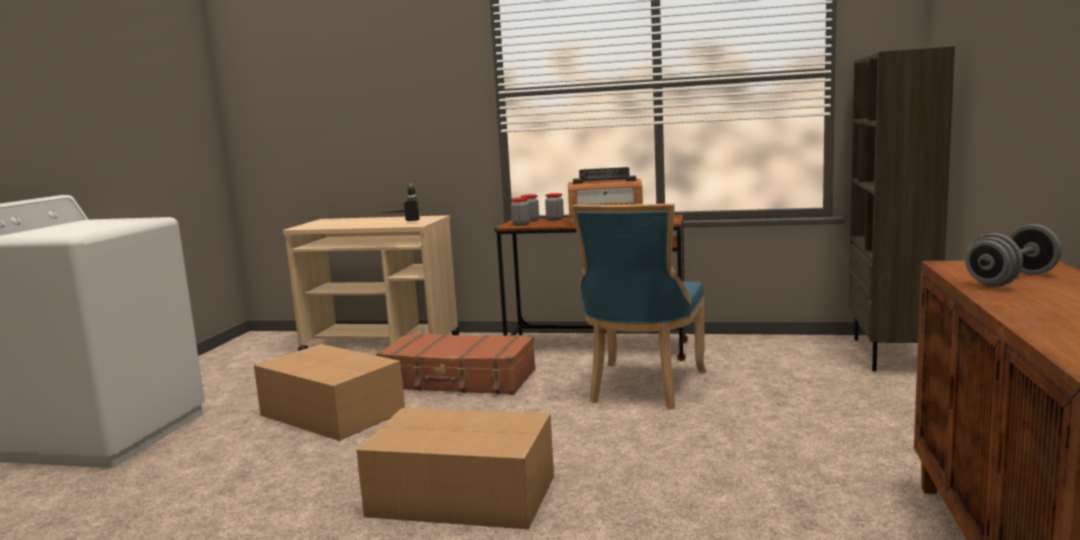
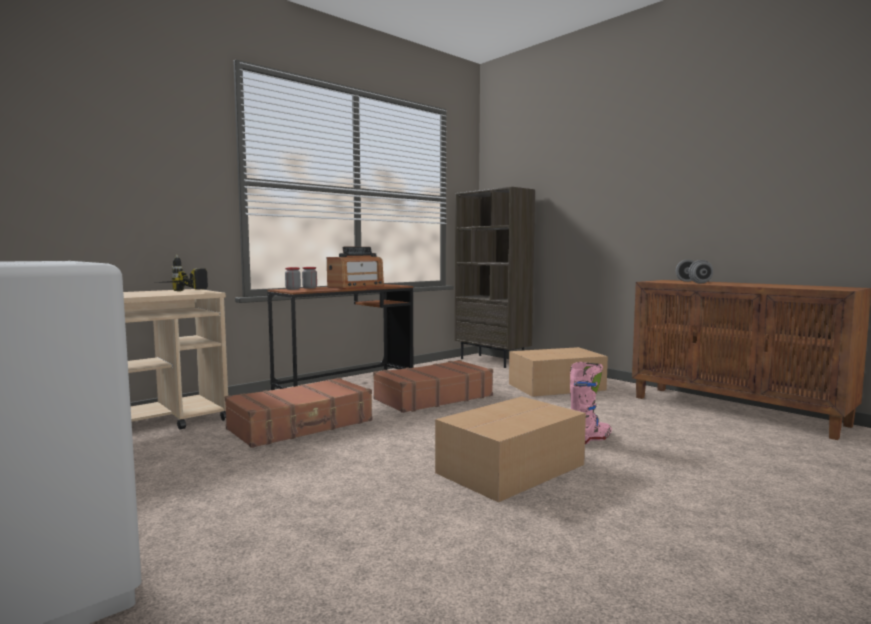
camera: 55 degrees left, 5 degrees down
(331, 412) = (258, 473): cardboard box -> cardboard box (555, 387)
(521, 224) = (301, 290): jar -> none
(634, 508) = (590, 439): none -> pink boot
(643, 388) = (432, 398): blue chair -> brown suitcase

